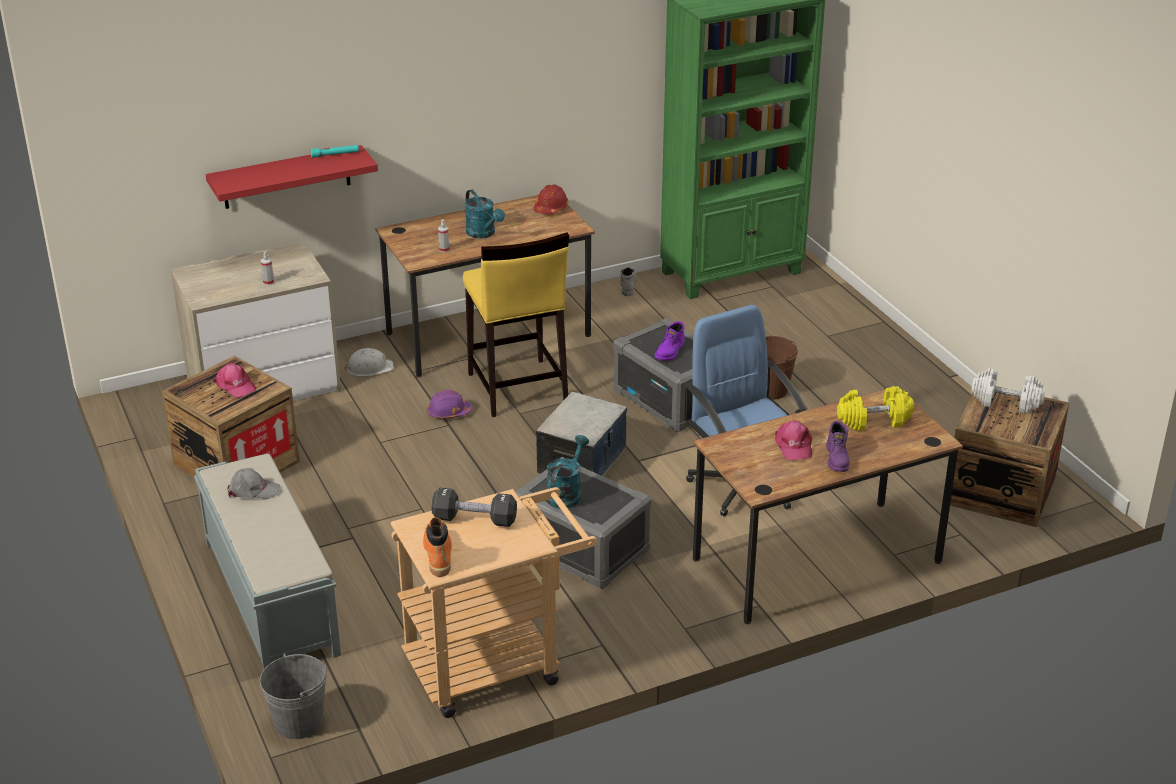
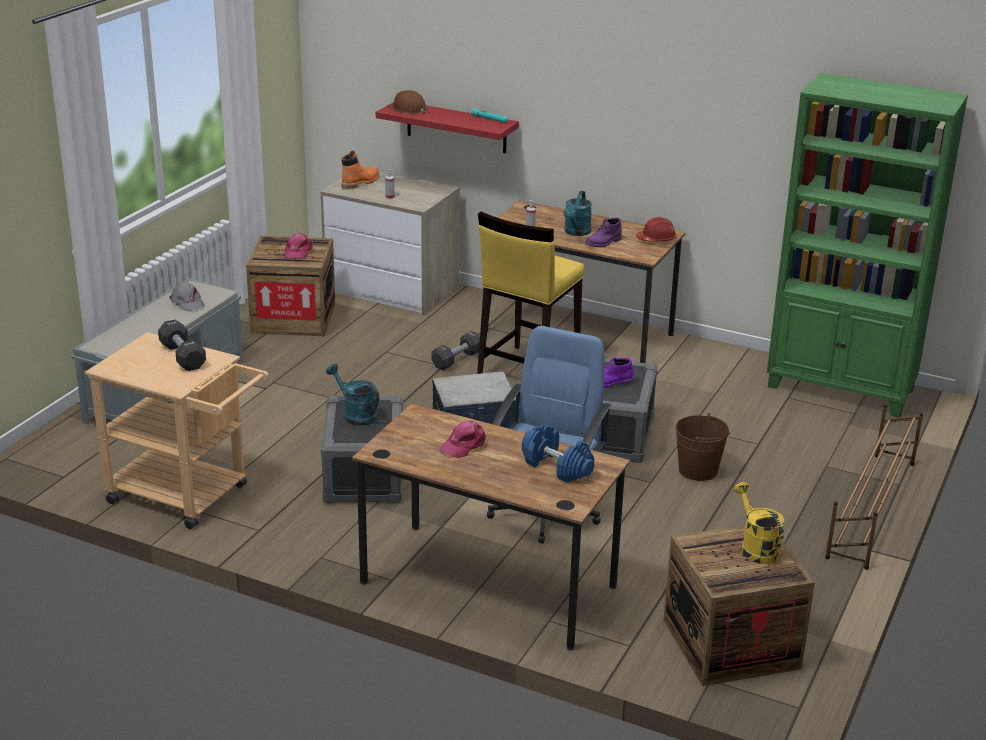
camera: 50 degrees right, 5 degrees down
(241, 178) = (408, 109): none -> brown hard hat
(299, 722) = (50, 452): grey bucket -> none
(369, 368) = (466, 312): white hard hat -> none
(438, 554) = (125, 359): orange boot -> orange boot (360, 183)
(448, 413) = (457, 360): purple hard hat -> black dumbbell
(566, 493) = (355, 414): turquoise watering can -> turquoise watering can turned 120 degrees counterclockwise
(627, 285) = (739, 355): grey boot -> none
(837, 459) = (472, 470): purple boot -> purple boot (603, 243)
(874, 420) = (557, 467): yellow dumbbell -> blue dumbbell
(901, 349) = (871, 509): none -> brown shoe rack
(1005, 402) = (756, 547): white dumbbell -> yellow watering can

